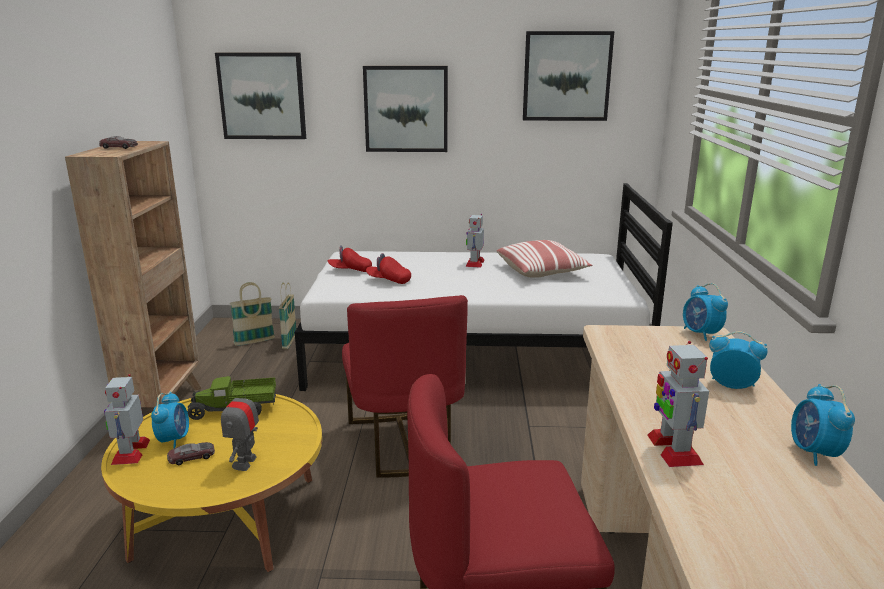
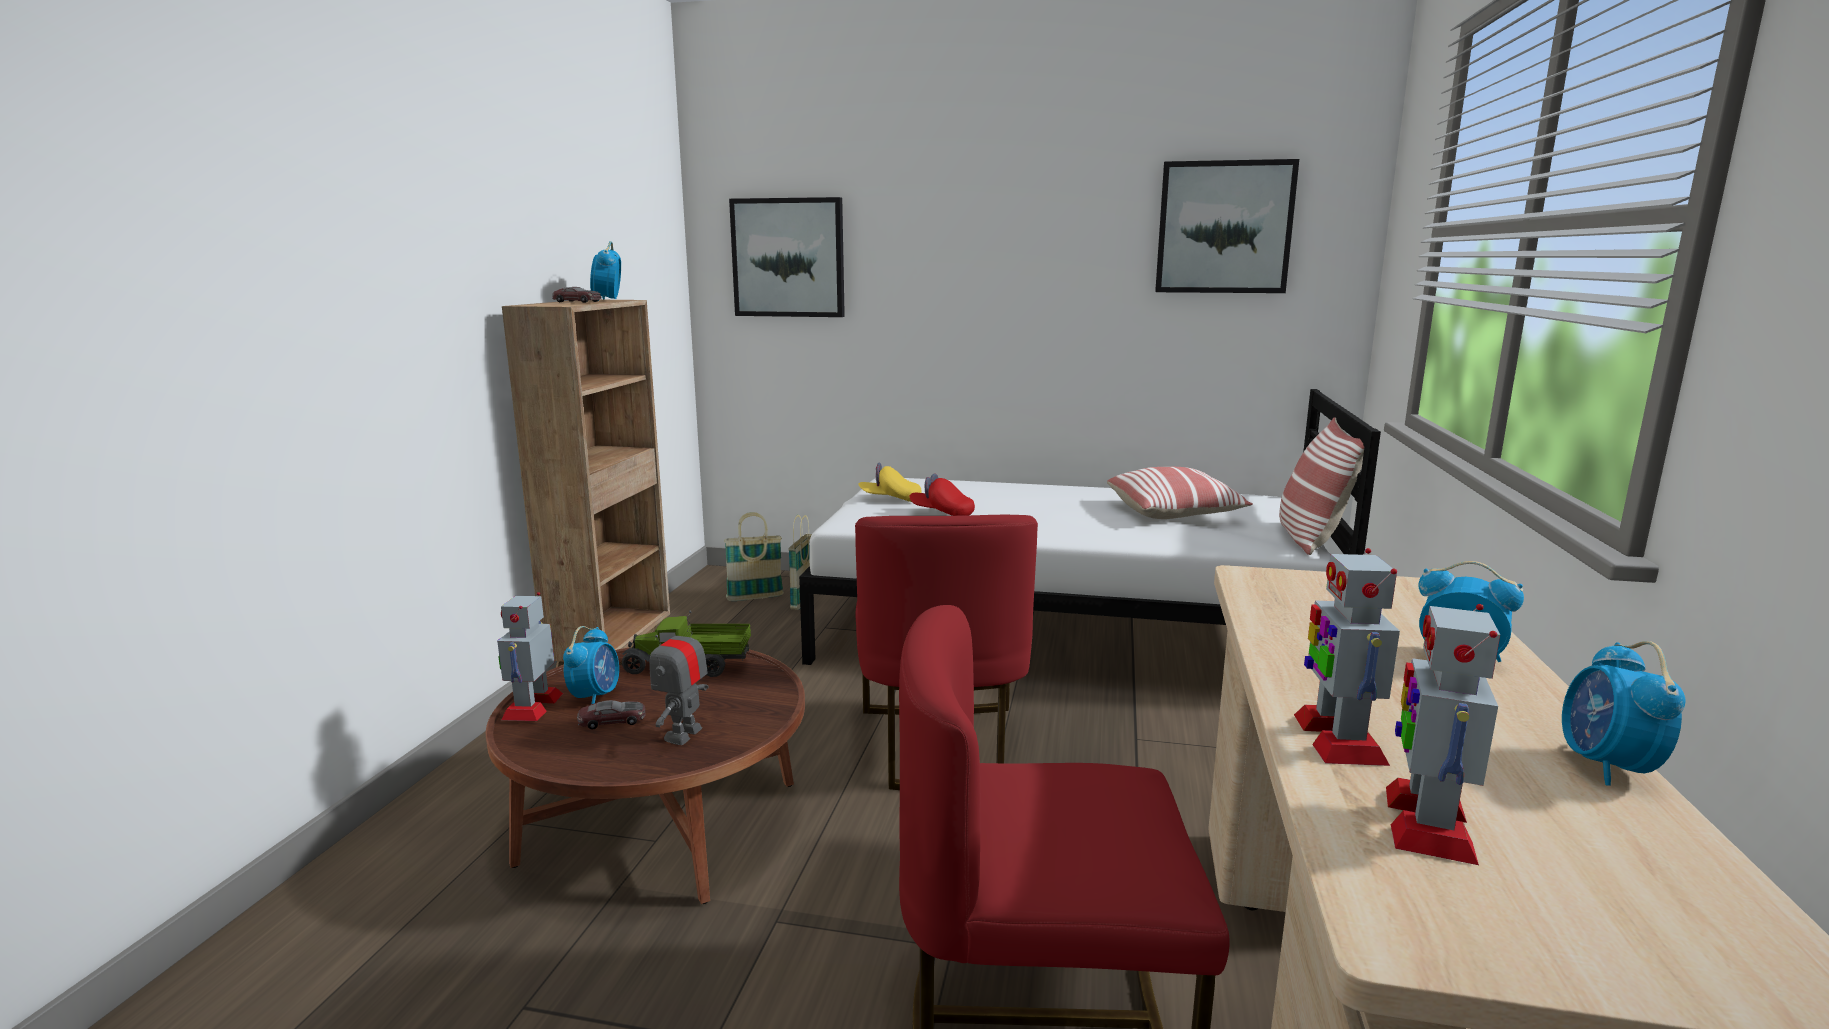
camera: 10 degrees right, 5 degrees down
(226, 518) = (661, 822): yellow coffee table -> brown coffee table
(350, 271) = (890, 500): red cap -> yellow cap
(406, 109) = (985, 276): picture -> none
(475, 263) = (1073, 498): toy robot -> toy robot (1427, 823)
(628, 286) = (1309, 538): none -> pillow
(700, 334) = (1413, 587): alarm clock -> alarm clock (608, 300)

